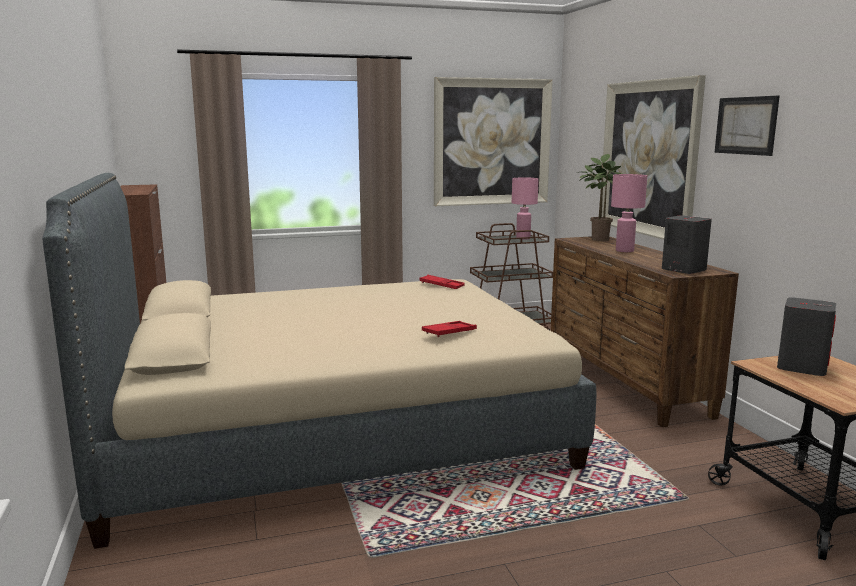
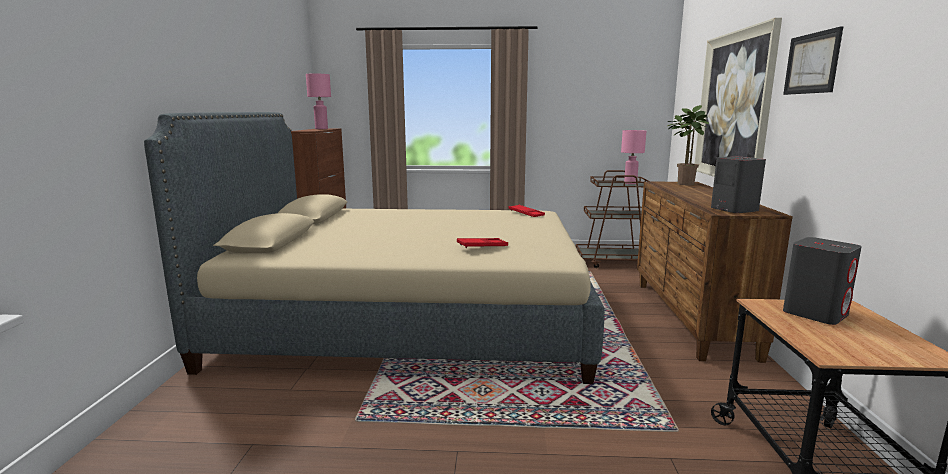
camera: 20 degrees right, 0 degrees up
(492, 142) = (609, 99): picture -> none
(625, 251) = (696, 193): pink table lamp -> pink table lamp (321, 129)

